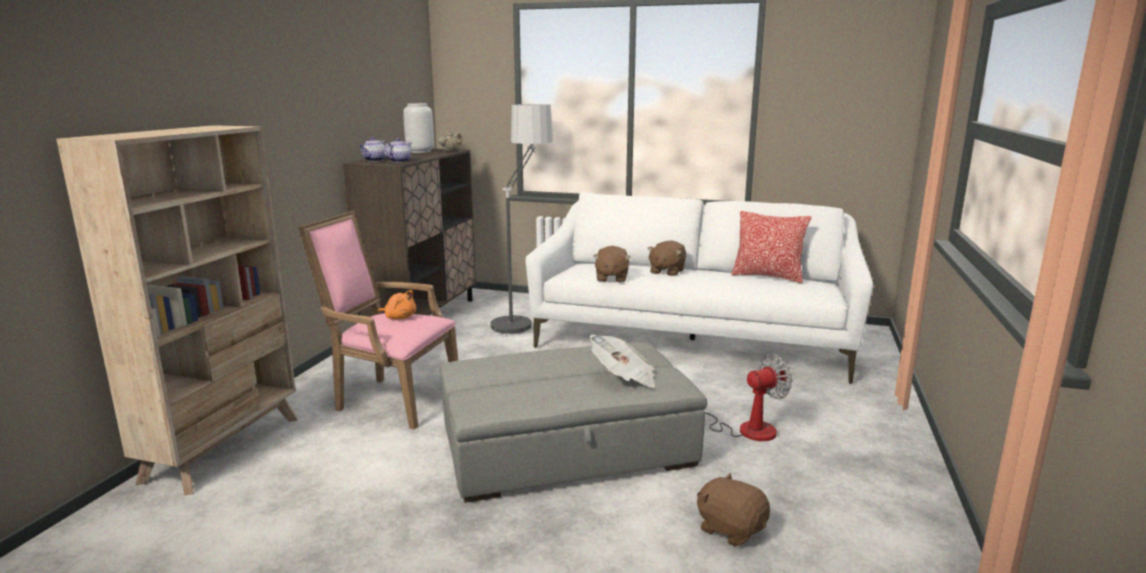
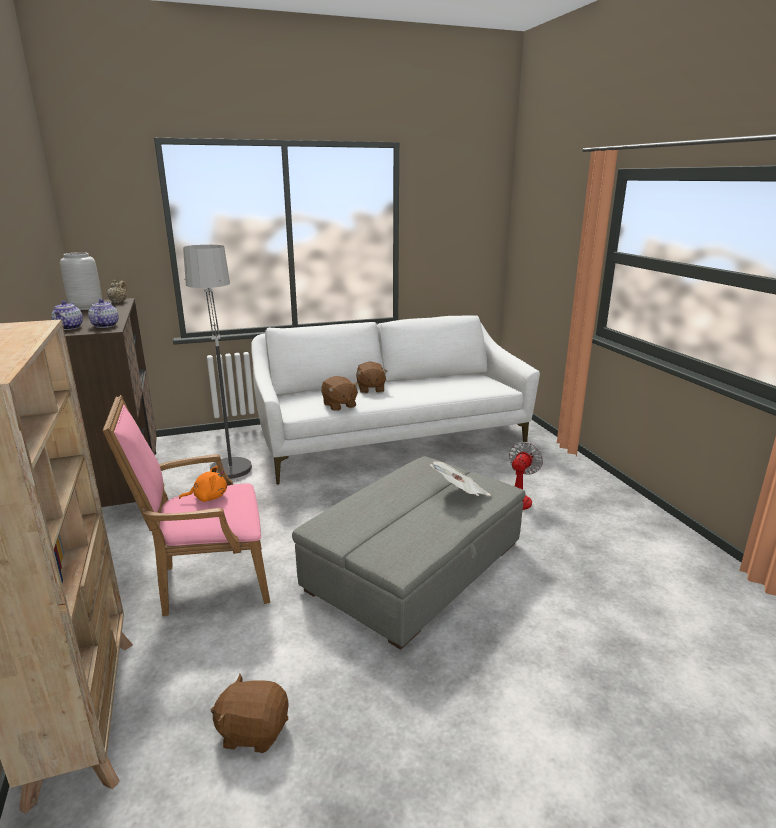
camera: 35 degrees left, 5 degrees up
(731, 529) = (586, 582): brown plush toy -> brown plush toy (253, 730)
(768, 276) = (443, 378): pillow -> none

